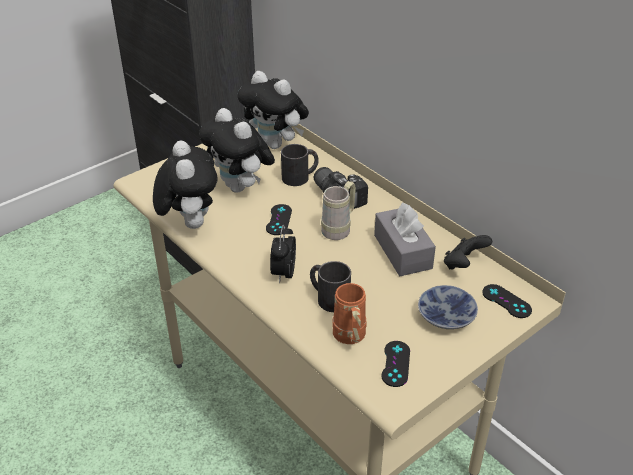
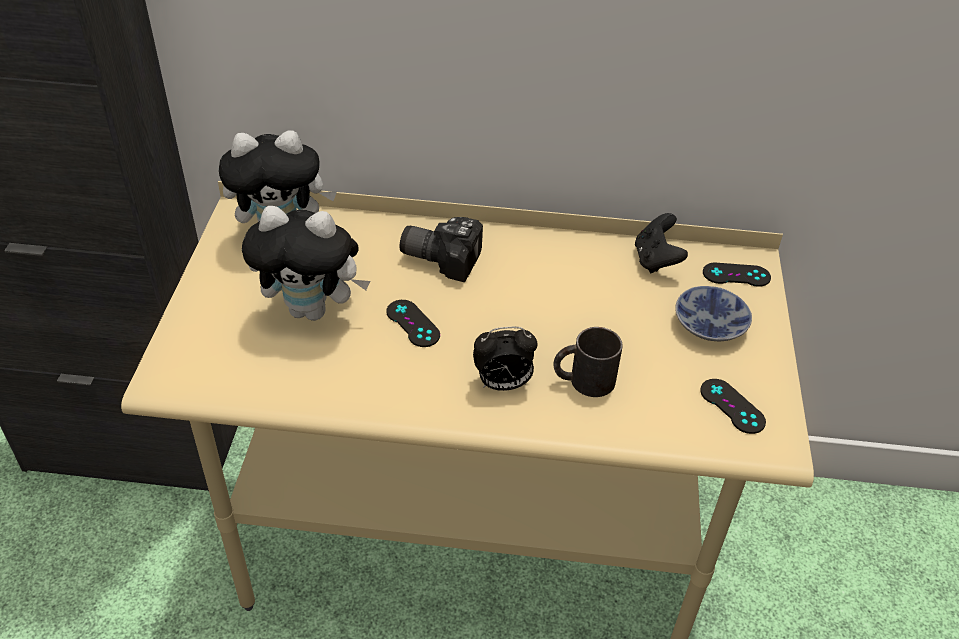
camera: 45 degrees left, 5 degrees up
(189, 222) = (309, 394): plush toy -> none
(283, 273) = (502, 384): alarm clock -> alarm clock turned 60 degrees counterclockwise
(300, 177) = (367, 256): black mug -> none
(339, 229) = (492, 294): beige mug -> none
(350, 338) = (661, 410): orange mug -> none
(402, 252) = (586, 281): grey tissue box -> none

